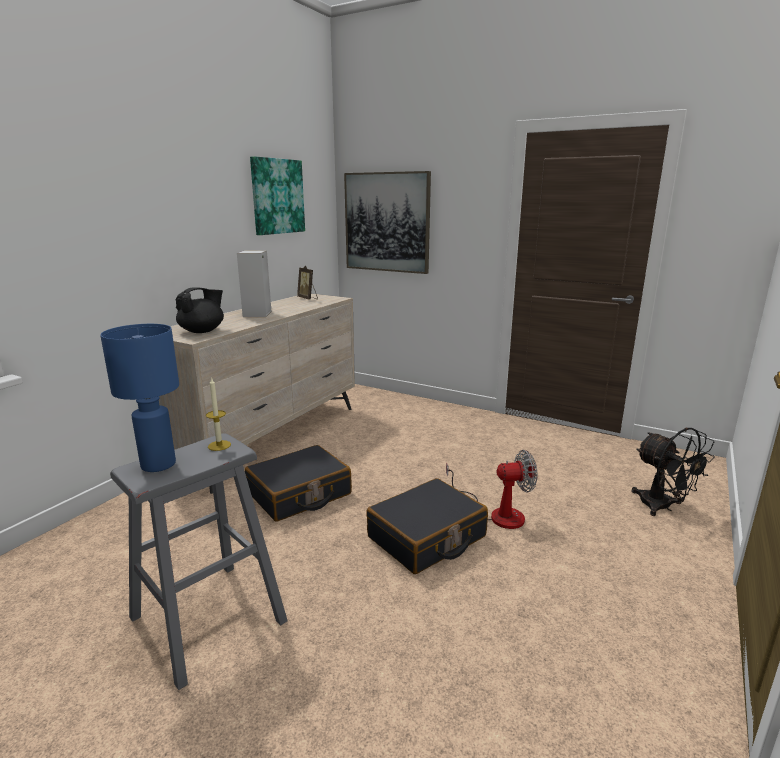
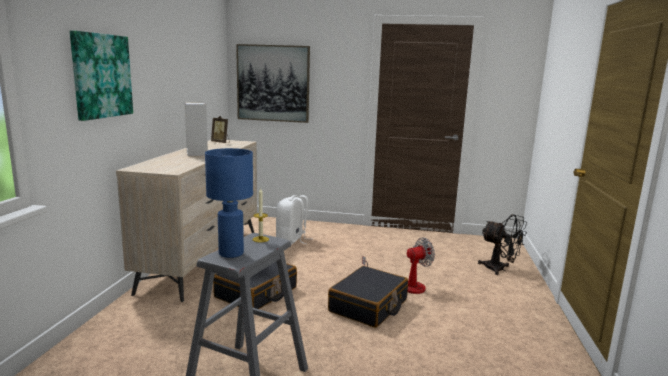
camera: 20 degrees left, 5 degrees down
(202, 331) = (171, 166): black teapot -> none
(277, 196) = (195, 60): picture -> picture (101, 76)
(389, 425) = (292, 240): none -> white backpack

